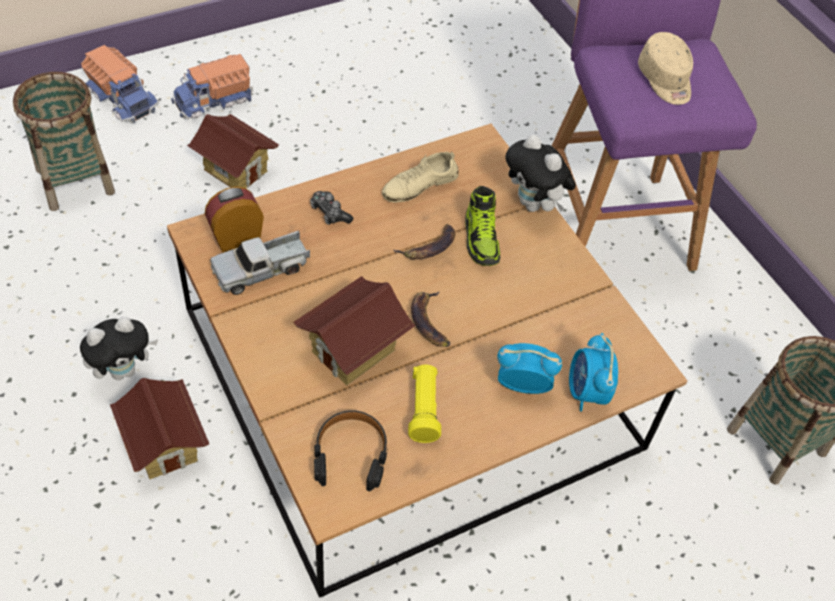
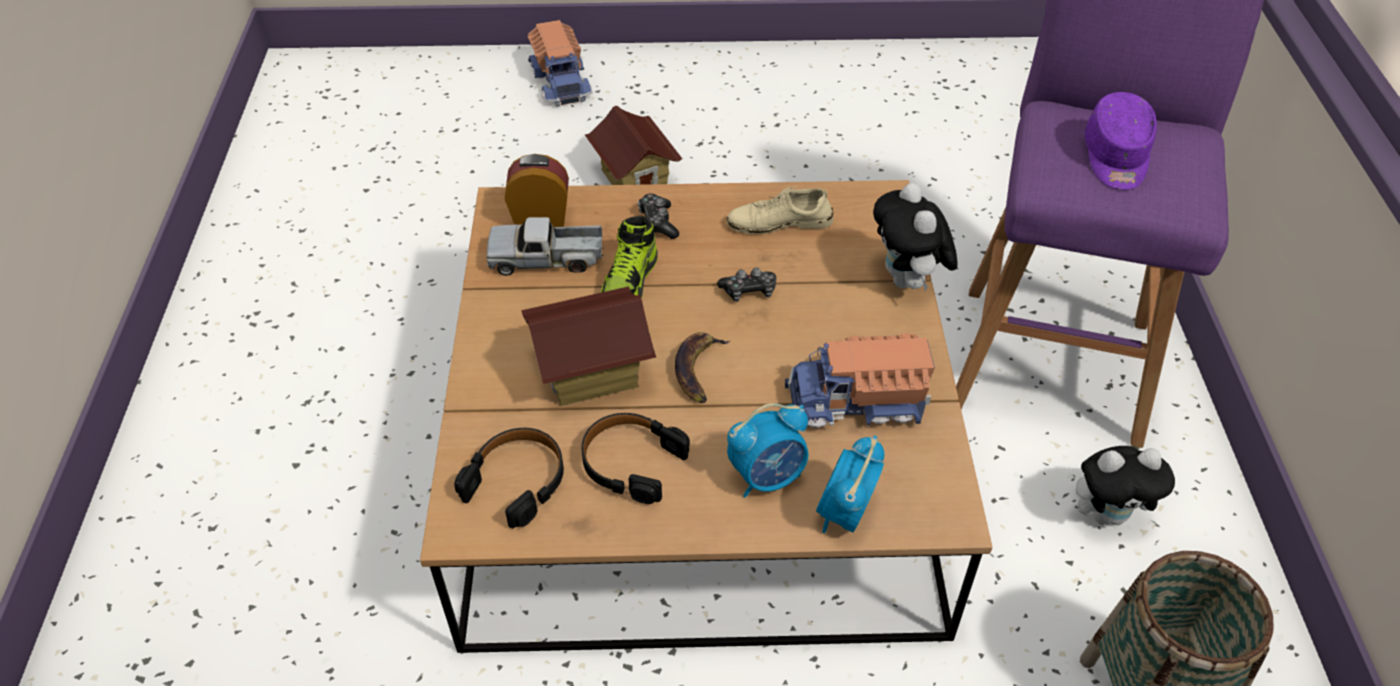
camera: 30 degrees right, 5 degrees down
(75, 181) = (468, 147): basket -> none
(124, 370) = (402, 341): plush toy -> plush toy (1108, 514)
(165, 446) = (396, 430): toy house -> none
(214, 101) = (653, 106): toy truck -> toy truck (857, 402)
(424, 409) = (631, 463): yellow flashlight -> black headphones
(429, 248) = (749, 291): banana -> game controller
(481, 239) = (818, 300): shoe -> shoe (630, 283)
(522, 385) = (767, 477): alarm clock -> alarm clock turned 120 degrees clockwise
(665, 80) = (1116, 157): beige cap -> purple cap

